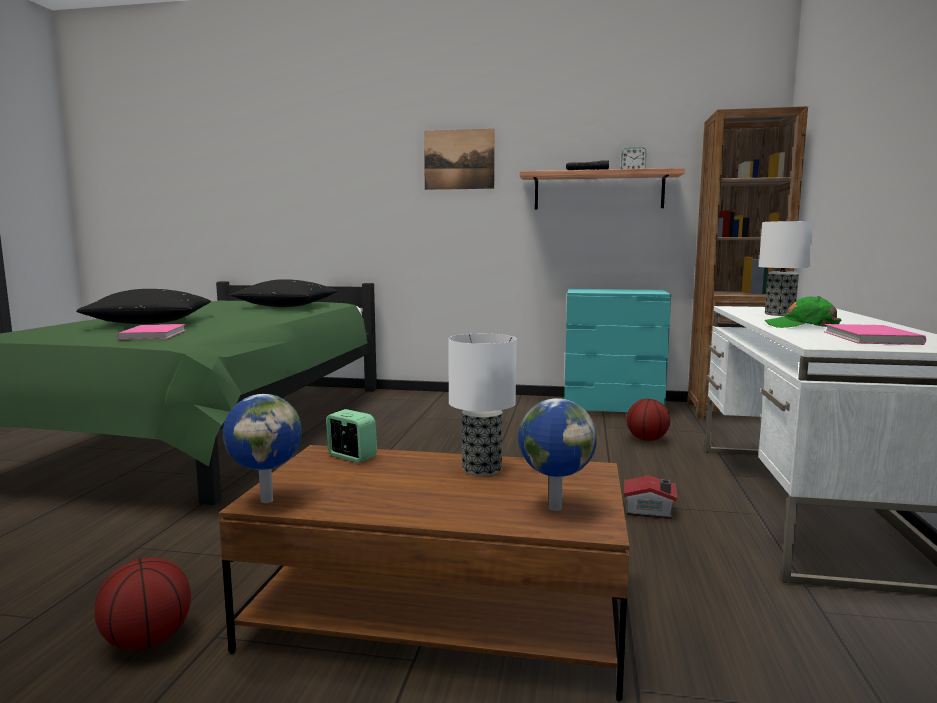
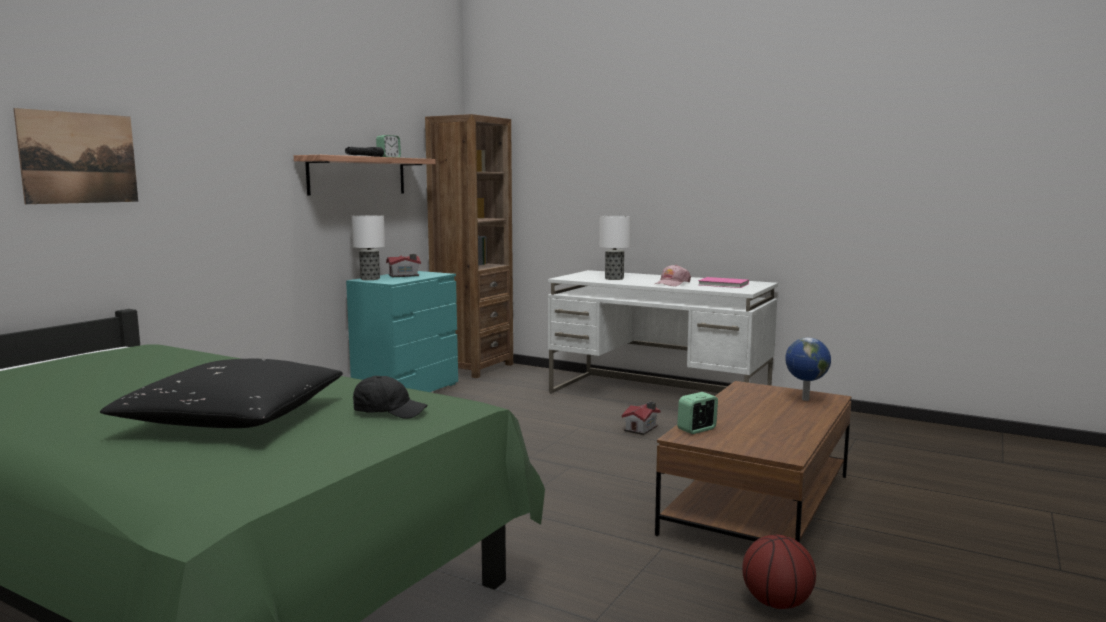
camera: 70 degrees left, 0 degrees up
(156, 334) = (389, 412): pink book -> black cap
(267, 500) = (783, 453): globe -> none
(287, 306) = (147, 363): black pillow -> none
(459, 159) = (226, 131): picture -> picture (79, 158)
(482, 468) = (736, 404): table lamp -> table lamp (369, 279)
(623, 290) = (404, 275): none -> toy house
(647, 439) = (506, 400): basketball -> none
(801, 326) = (672, 283): green cap -> pink cap

